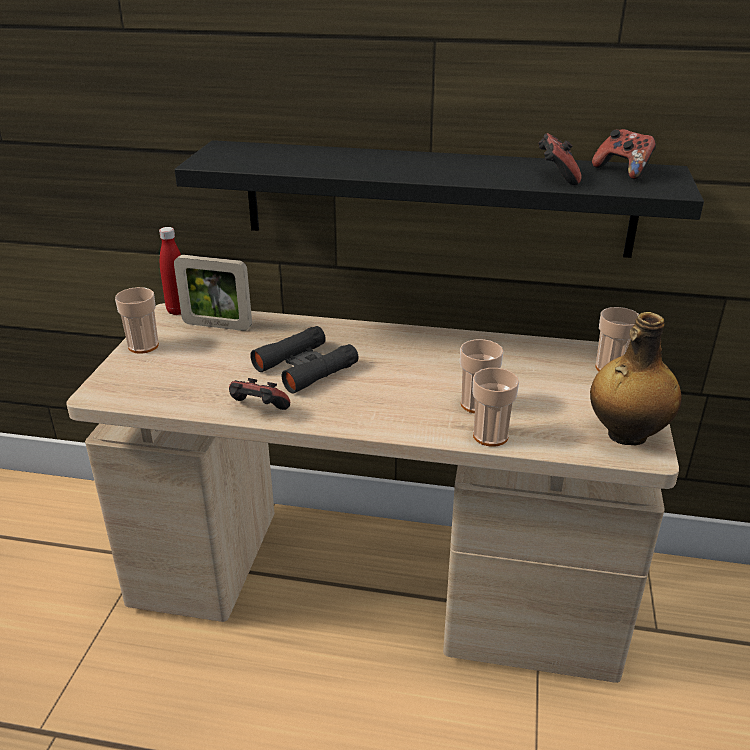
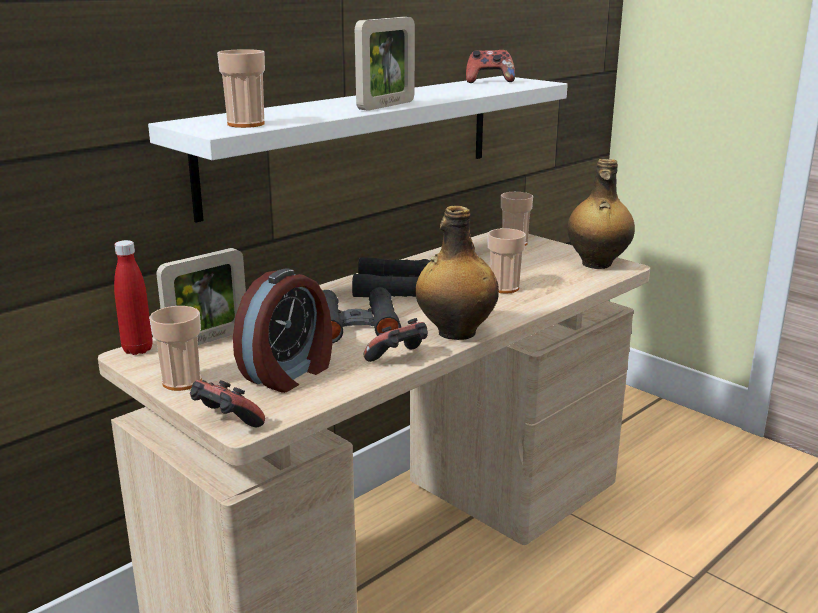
camera: 55 degrees left, 10 degrees down
(190, 377) = (289, 373): none -> alarm clock
(339, 416) = (455, 333): none -> bottle
(398, 173) = (386, 105): none -> picture frame
(403, 353) = (394, 288): none -> black binoculars
(436, 198) = (356, 141): black shelf -> white shelf
(490, 436) = (550, 296): cup -> cup (246, 124)
(556, 176) = (471, 89): game controller -> game controller (226, 423)

